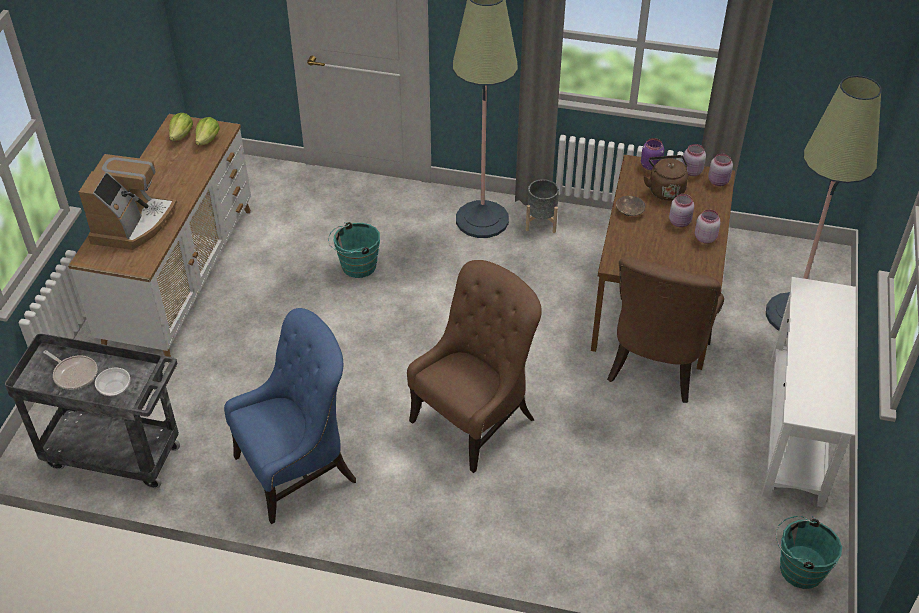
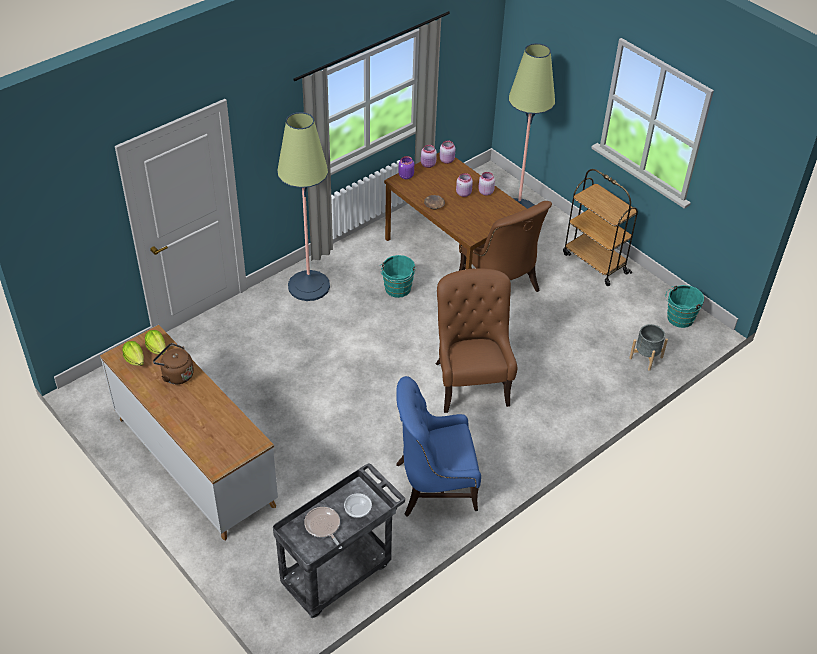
camera: 55 degrees left, 0 degrees up
(74, 374) = (323, 526): frying pan -> frying pan turned 105 degrees counterclockwise
(133, 224) = (206, 428): coffee machine -> none
(297, 469) = (434, 485): blue chair -> blue chair turned 105 degrees counterclockwise
(356, 266) = (286, 367): turquoise bucket -> turquoise bucket (397, 290)
(541, 222) = (339, 262): grey planter -> grey planter (646, 358)
(665, 189) = (432, 183): brown kettle -> brown kettle (176, 374)
(796, 430) = (594, 263): white console table -> brown cart

